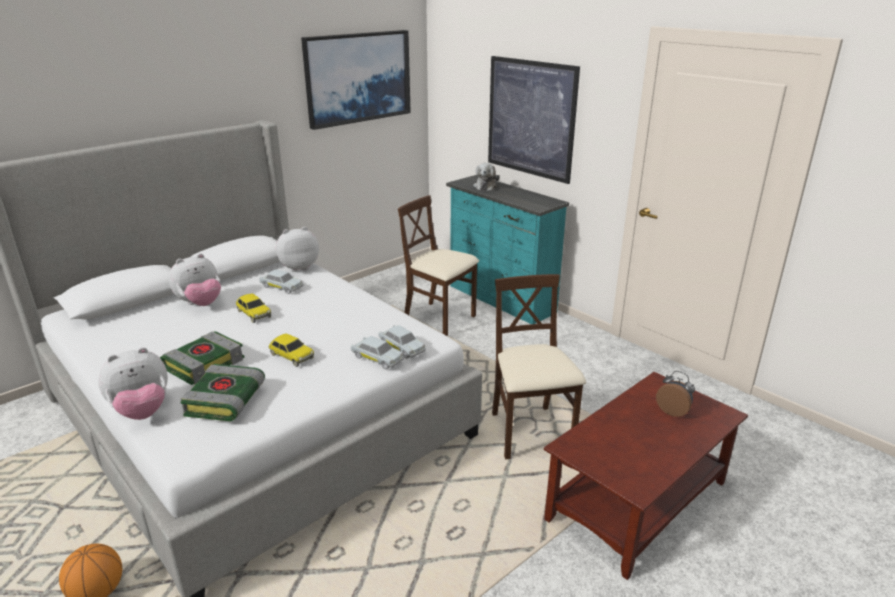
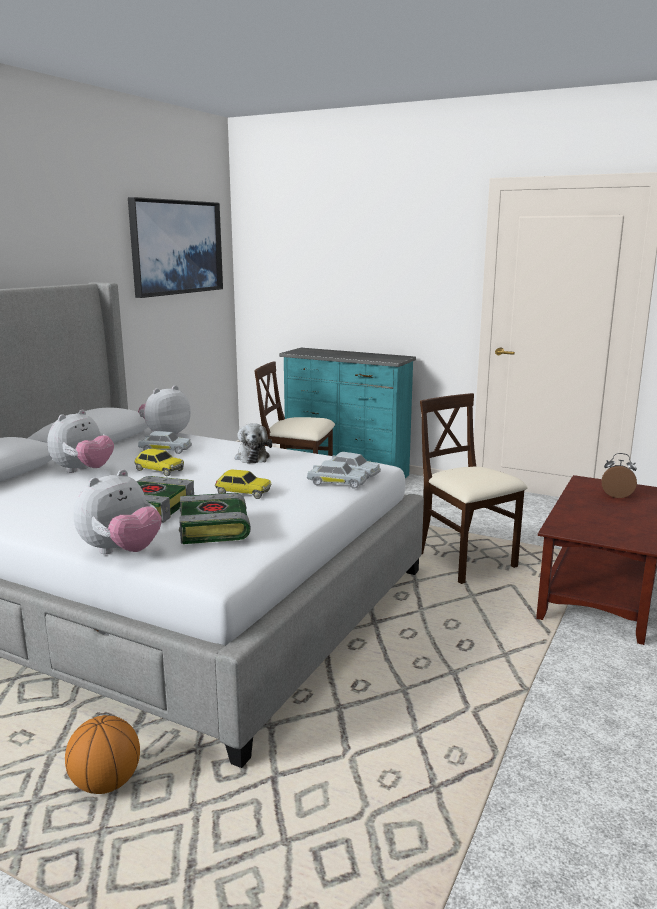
camera: 20 degrees left, 10 degrees down
(485, 186) = (322, 352): plush toy -> plush toy (252, 457)
(530, 118) = (364, 280): picture -> none

